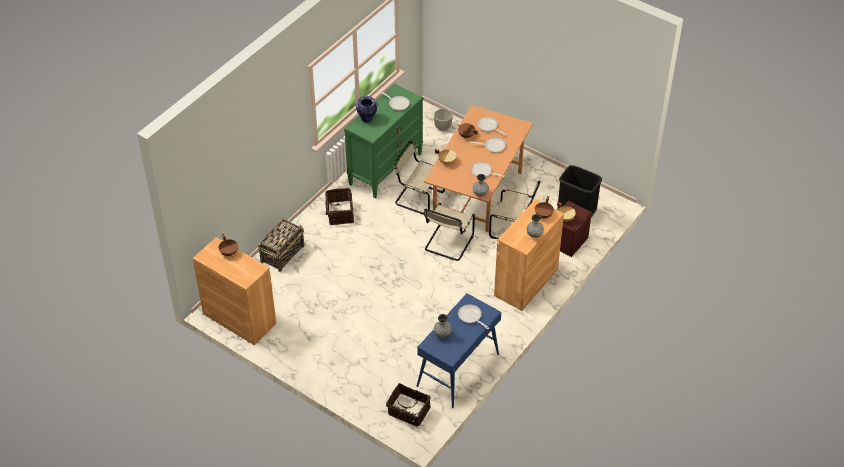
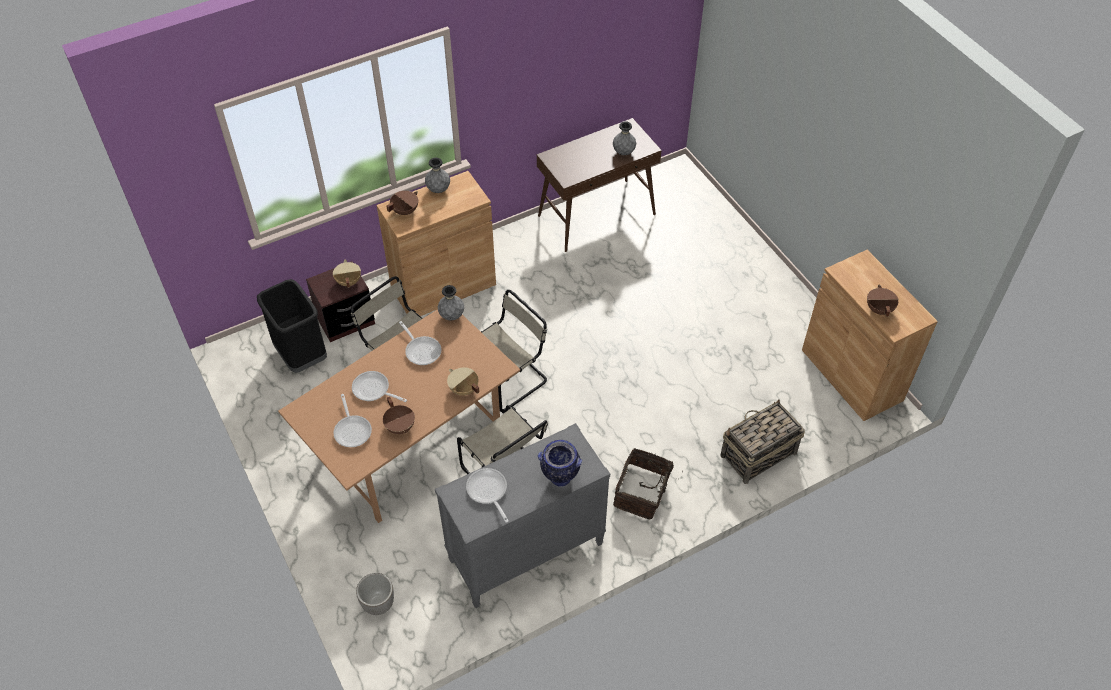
camera: 155 degrees left, 5 degrees up
(385, 168) = (525, 553): green dresser -> grey dresser
(408, 412) = (678, 193): basket -> none
(458, 371) = (597, 215): blue console table -> brown console table
(471, 317) = (576, 160): frying pan -> none

